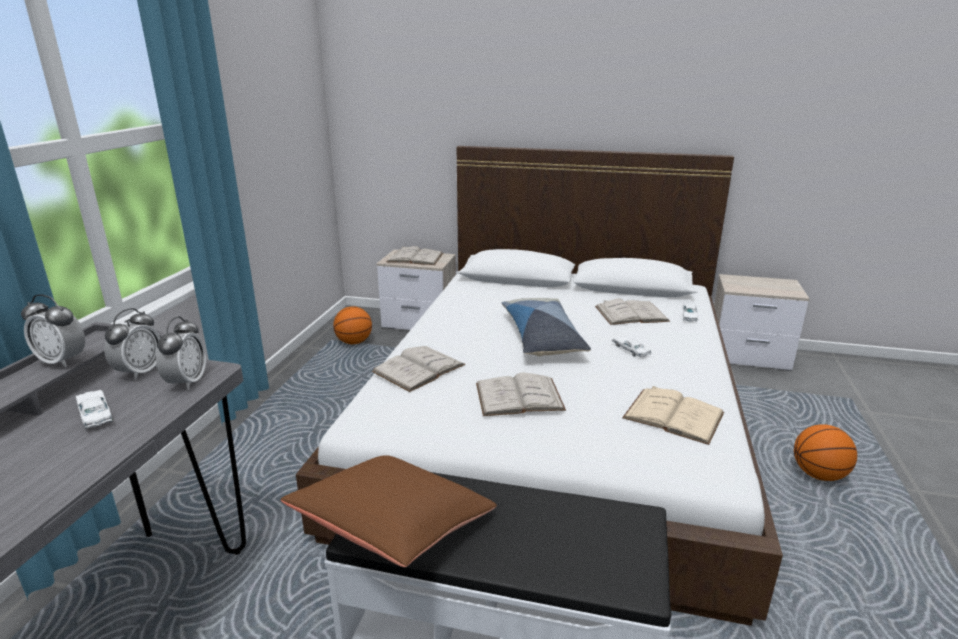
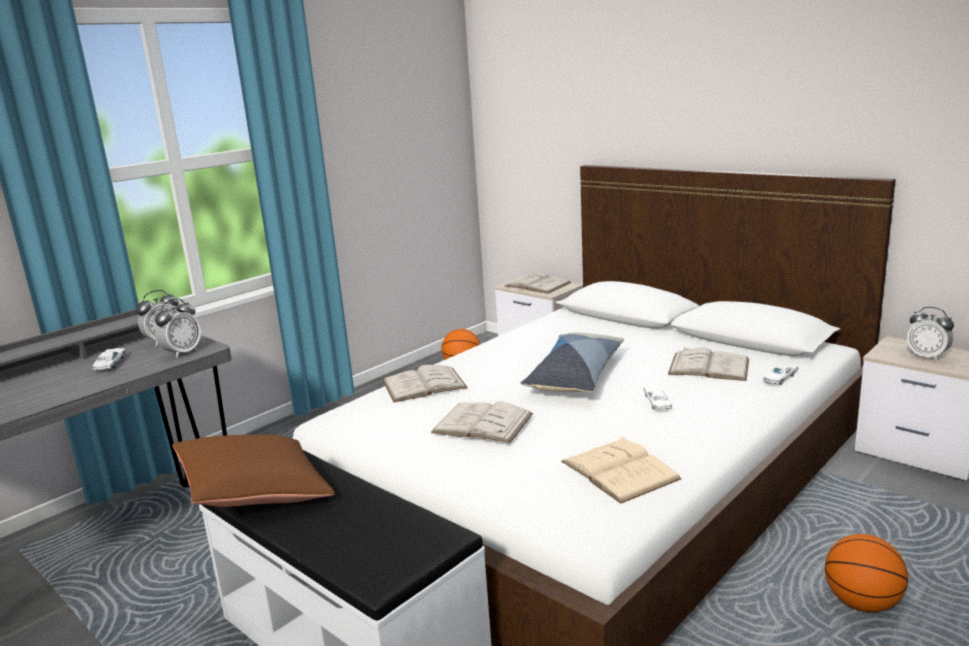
camera: 30 degrees right, 5 degrees down
(62, 361) = (115, 325): alarm clock -> alarm clock (927, 356)

